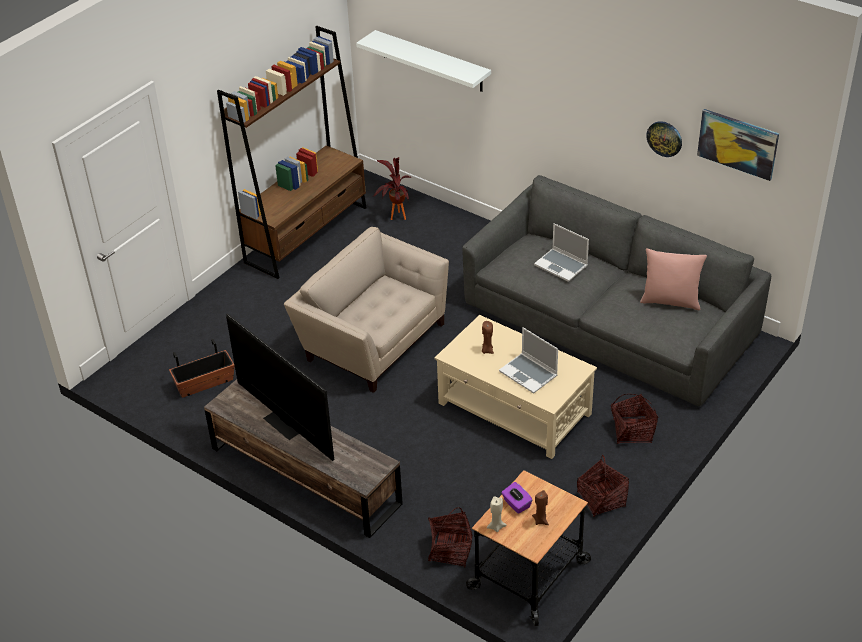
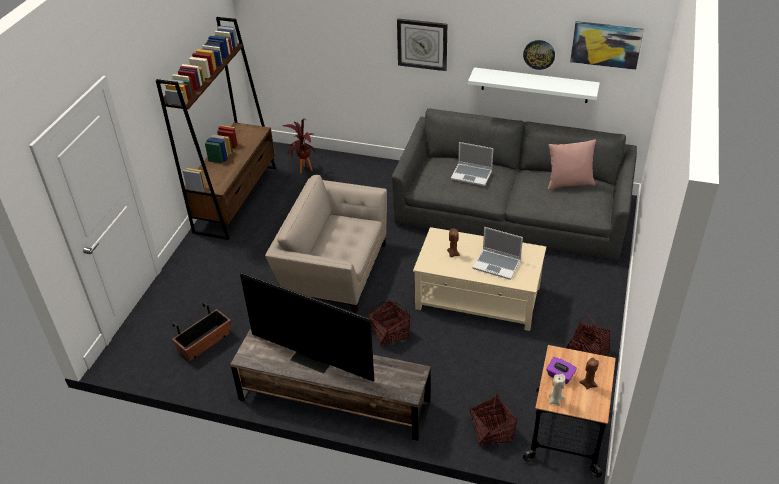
camera: 20 degrees left, 0 degrees up
(432, 61) = (318, 32): white shelf -> white shelf (534, 85)
(540, 98) = (422, 44): none -> wall clock
(632, 431) = (578, 292): basket -> basket (389, 333)

